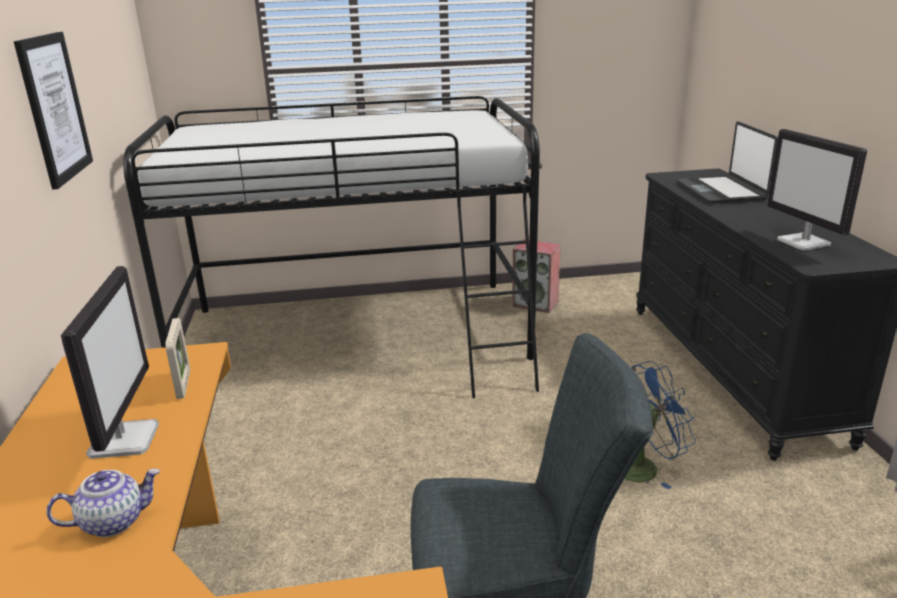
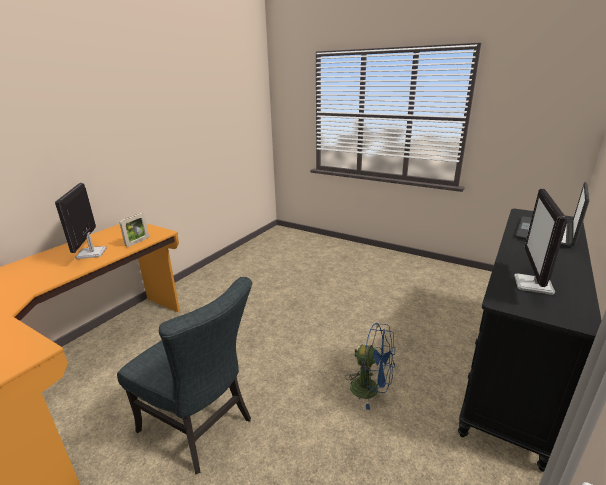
camera: 40 degrees right, 0 degrees up
(54, 108) = (166, 118): picture -> none
(114, 521) = (41, 278): teapot -> none
(124, 439) = (91, 253): monitor -> monitor turned 135 degrees clockwise
(360, 334) = (324, 258): black bed -> none
(536, 303) = (433, 275): speaker -> none

